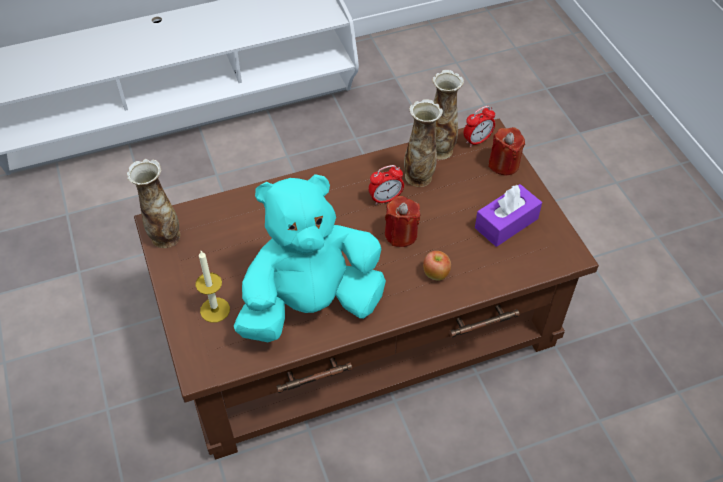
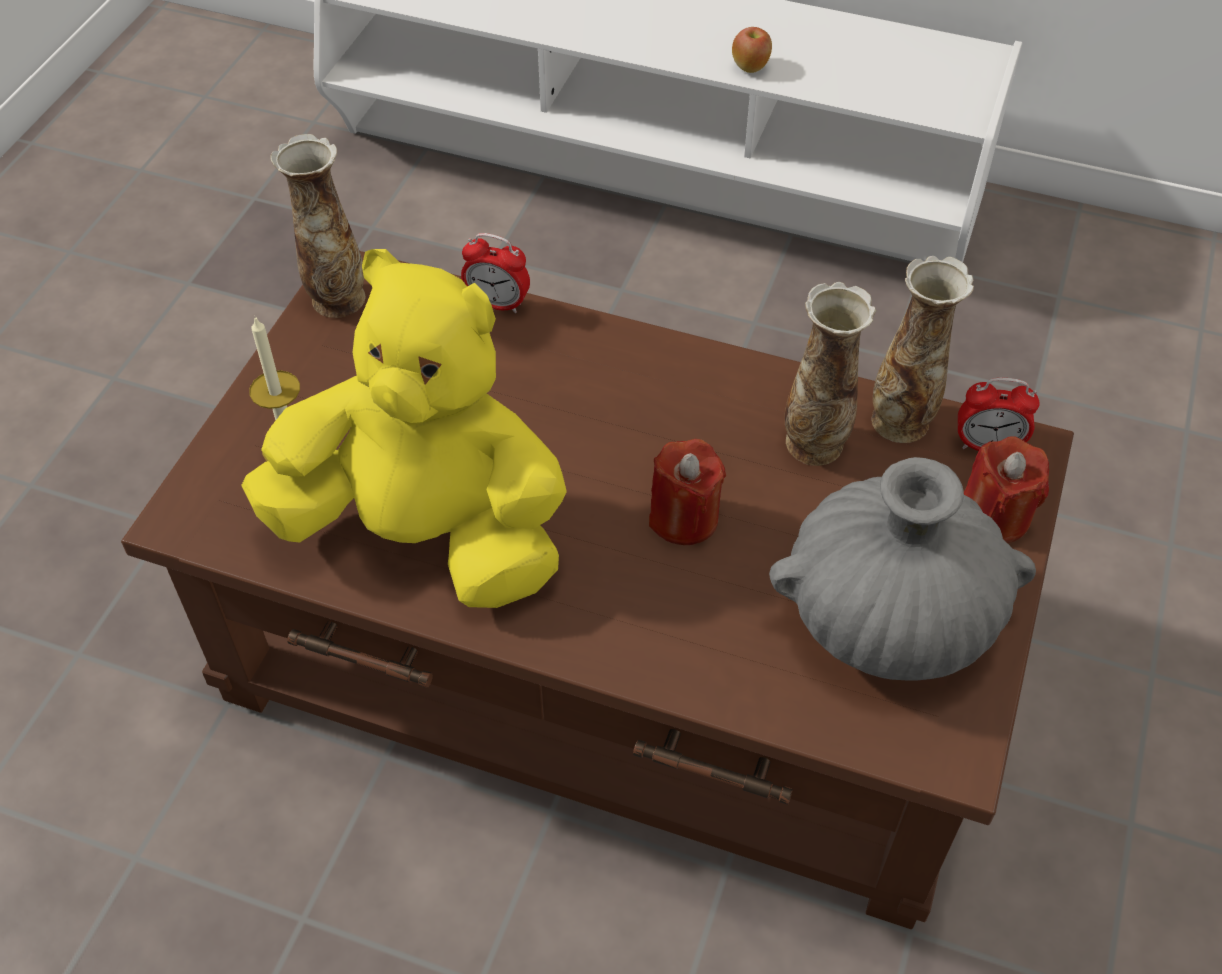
camera: 40 degrees right, 0 degrees up
(311, 305) = (427, 534): turquoise plush toy -> yellow plush toy
(385, 199) = (720, 445): alarm clock -> alarm clock (498, 304)
(436, 274) = (673, 621): apple -> apple (751, 67)
(506, 223) = (890, 620): purple tissue box -> grey vase

